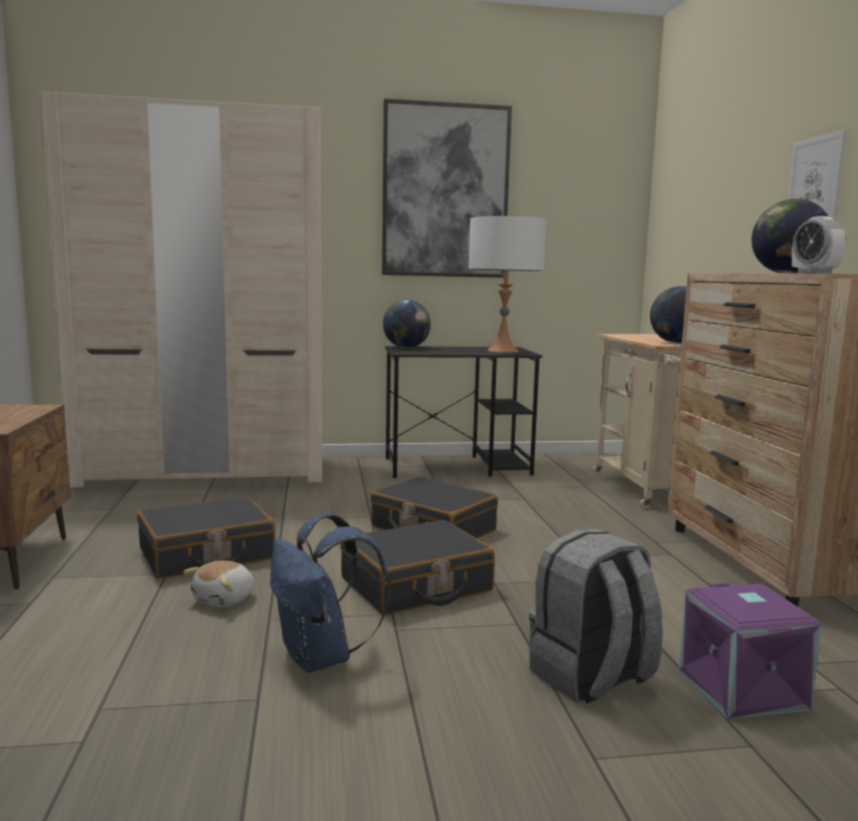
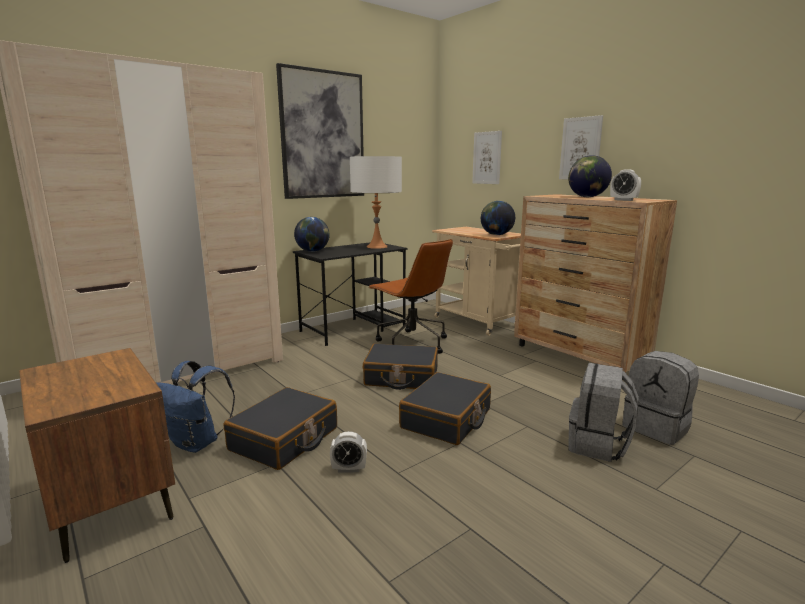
camera: 30 degrees left, 5 degrees up
(225, 599) = (349, 469): plush toy -> alarm clock
(321, 658) = (465, 486): blue backpack -> blue backpack (197, 443)
(508, 496) = (411, 343): none -> brown office chair
(700, 221) = (487, 158): none -> picture
(744, 689) = (656, 427): purple storage box -> grey backpack

